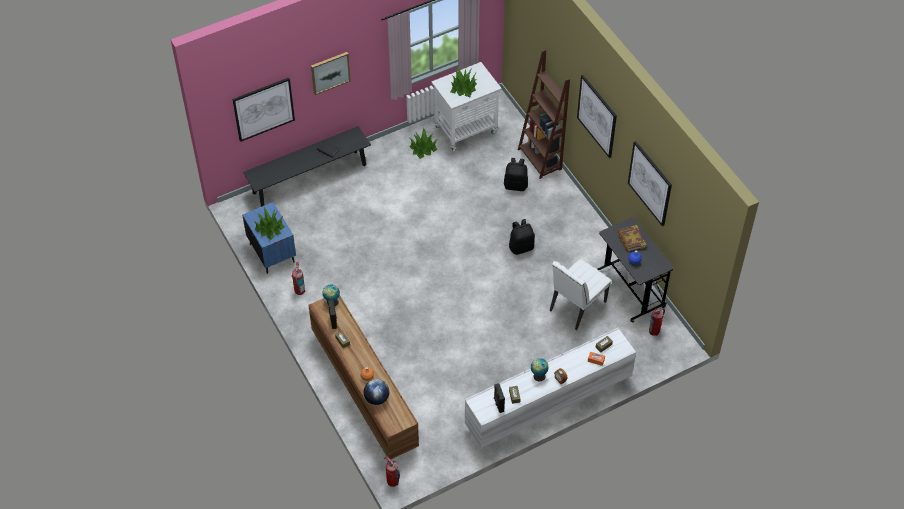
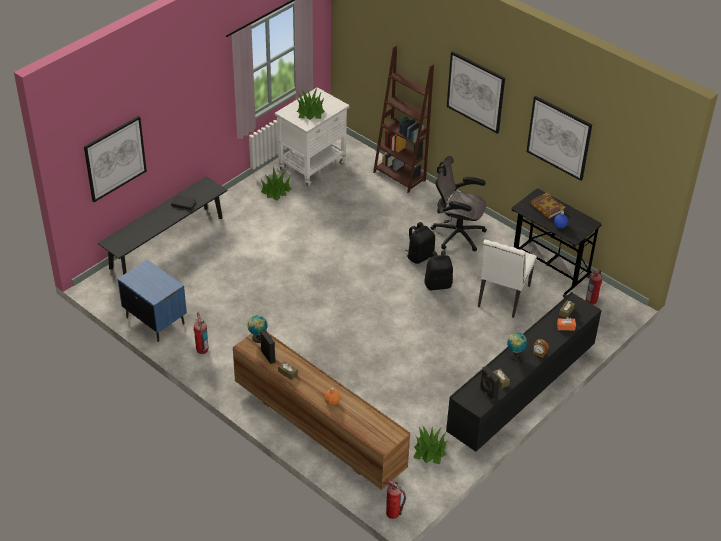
camera: 20 degrees left, 10 degrees down
(269, 228) = (154, 284): potted plant -> potted plant (429, 451)
(330, 72) = (177, 108): picture -> none
(377, 398) = (353, 420): globe -> none
(515, 185) = (386, 203): black backpack -> black backpack (438, 284)
(548, 405) = (521, 394): white cabinet -> black cabinet
(564, 234) = (457, 235): none -> office chair

